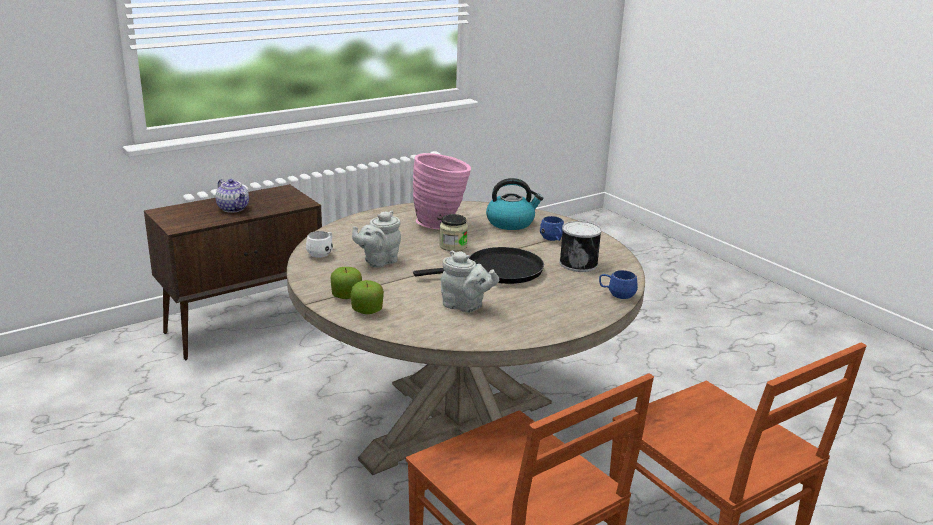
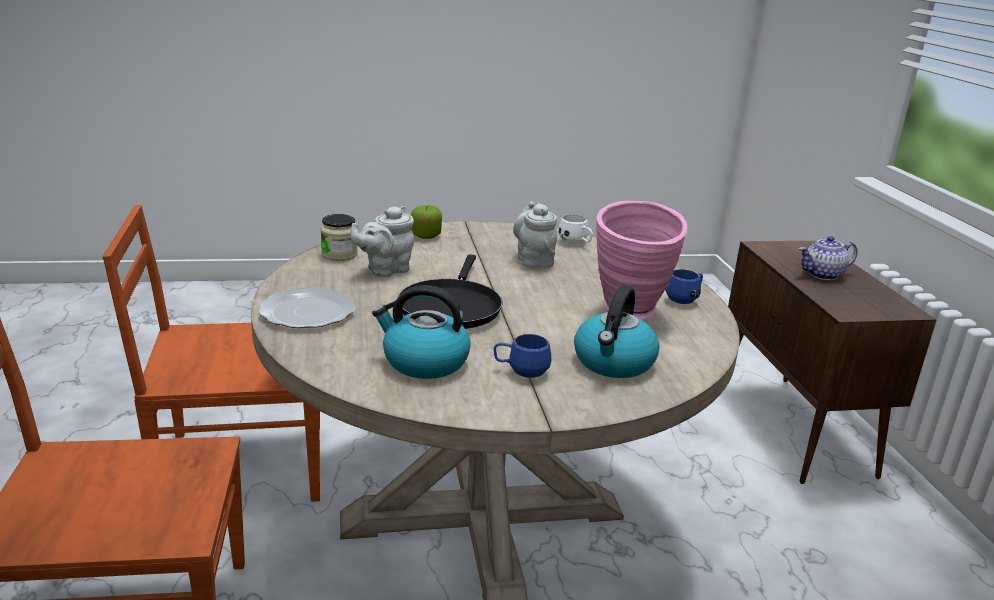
camera: 115 degrees right, 0 degrees up
(346, 295) = (465, 235): apple -> none
(453, 246) = (550, 303): jar -> jar (339, 254)
(571, 311) = (307, 312): none -> plate
(579, 263) = (424, 362): can -> kettle
(616, 295) = (308, 351): blue mug -> blue mug (685, 299)

